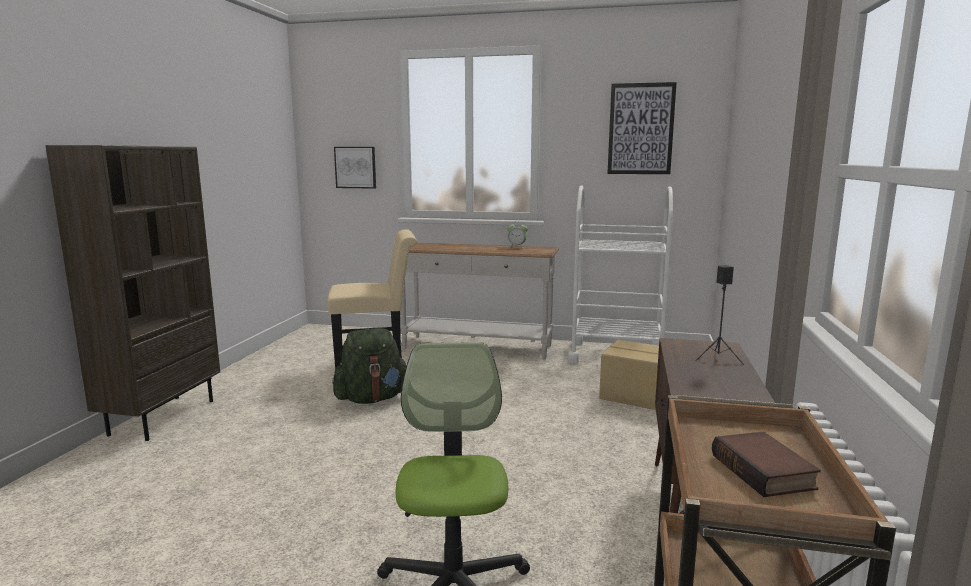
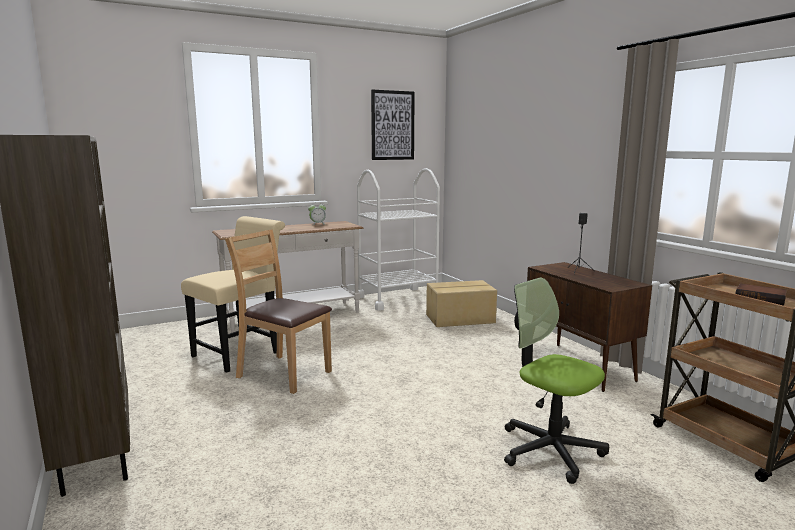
camera: 40 degrees left, 0 degrees up
(355, 167) = (135, 158): picture -> none
(372, 399) = (284, 373): green backpack -> brown chair

